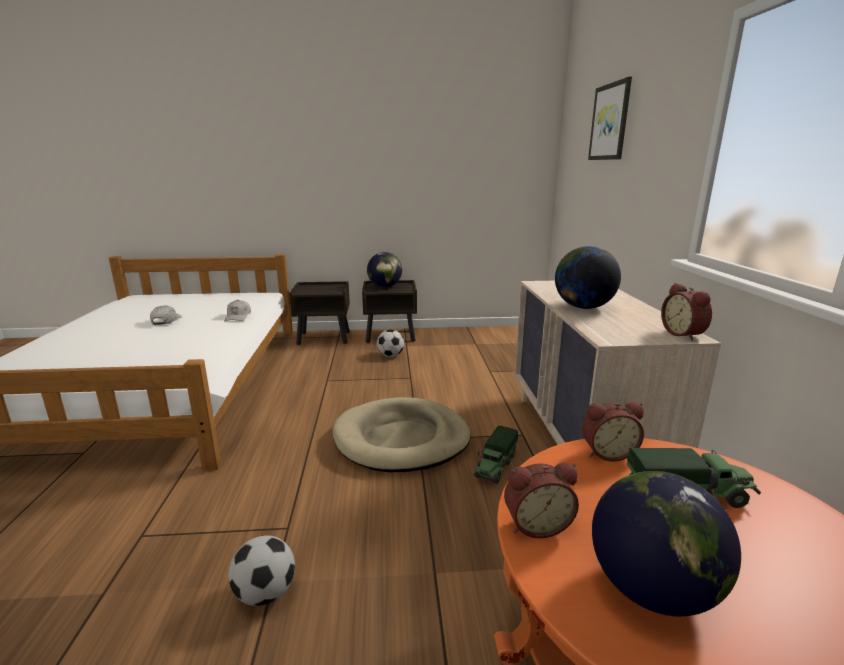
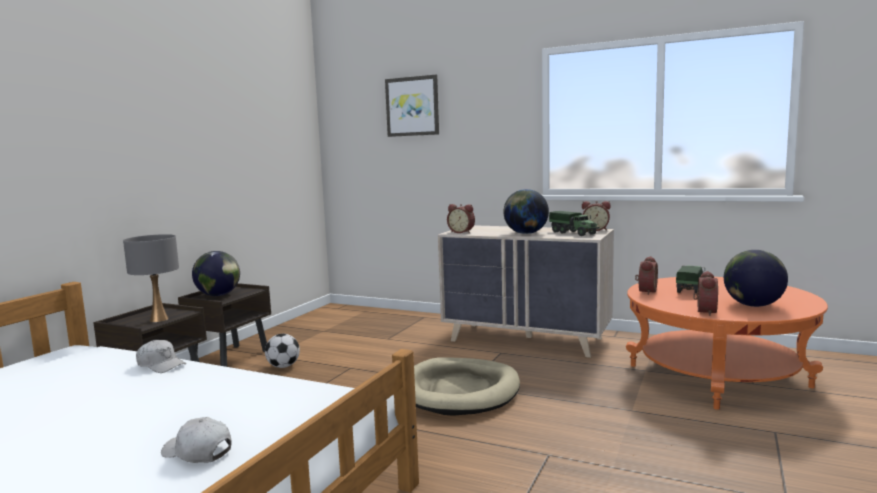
camera: 60 degrees left, 10 degrees down
(166, 321) = (70, 408): white cap -> white cap (197, 452)
(265, 593) = (623, 471): football -> none
(317, 291) = (159, 319): none -> grey table lamp
(495, 466) = (532, 369): toy truck -> toy truck (574, 233)
(547, 285) = (462, 232): none -> alarm clock

